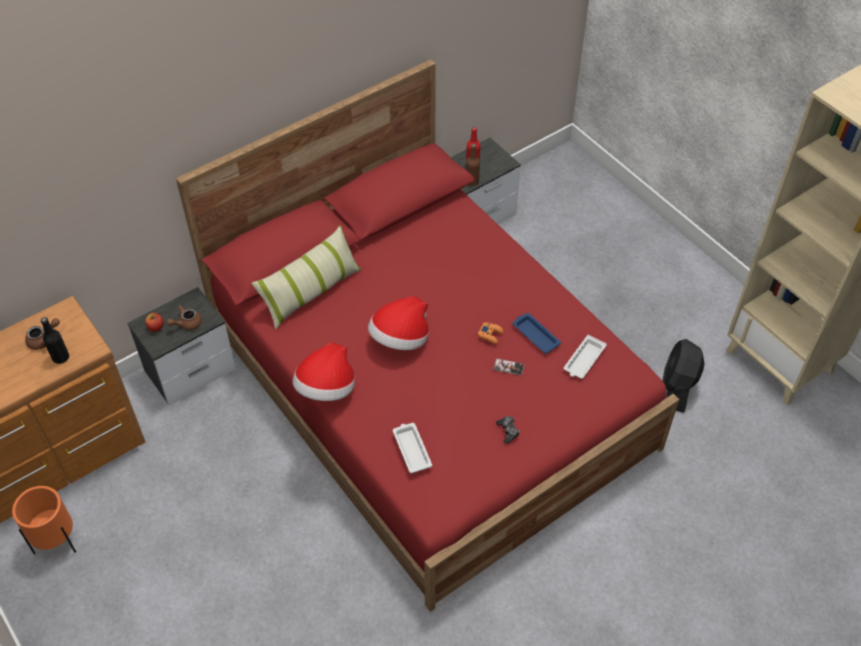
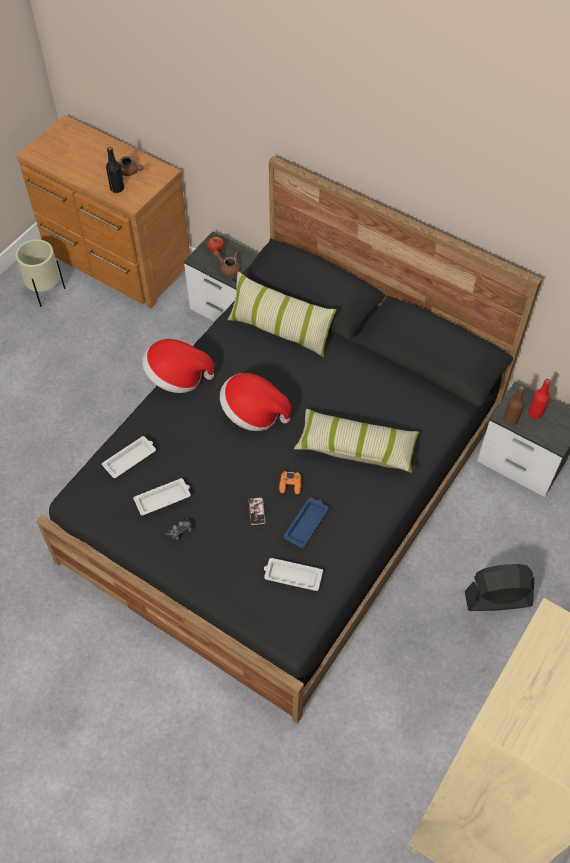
camera: 70 degrees right, 5 degrees up
(57, 542) = (47, 293): orange planter -> beige planter
(430, 388) = (286, 489): red bed -> black bed
(469, 433) = (163, 498): none -> white tray
(471, 277) = (356, 447): none -> pillow
(678, 387) = (384, 721): black fan -> black fan (497, 599)

